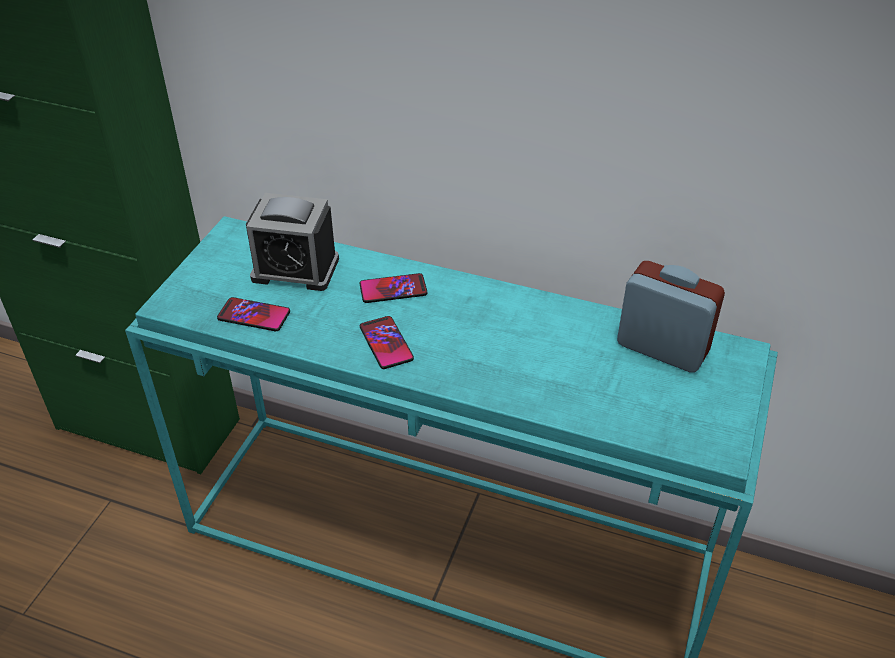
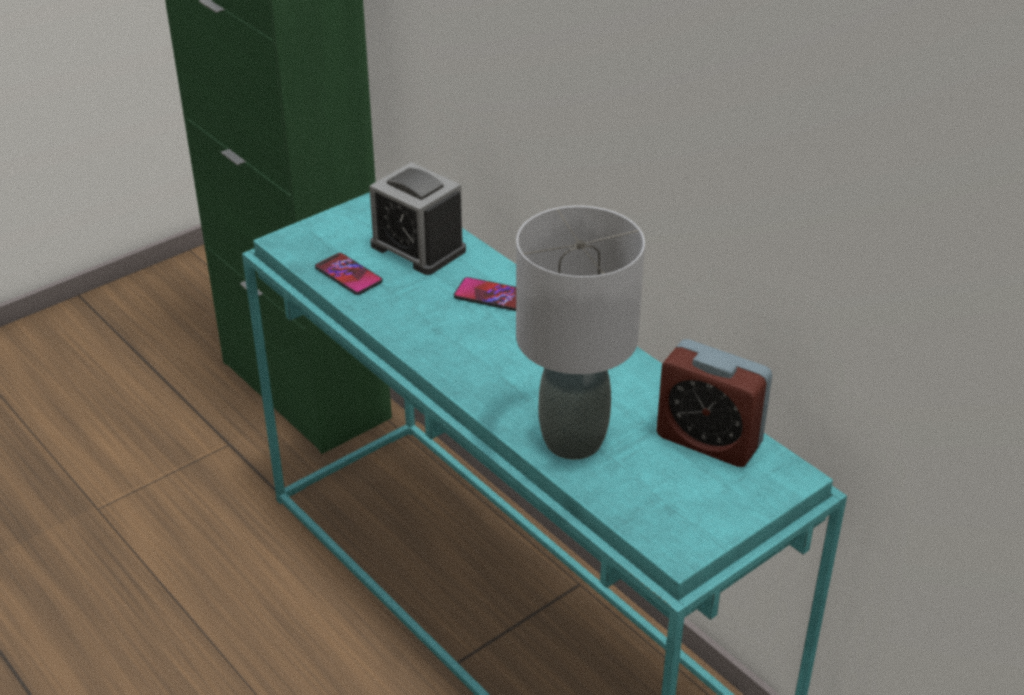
camera: 30 degrees right, 5 degrees down
(386, 343) = (443, 339): phone -> none
(566, 392) = (572, 441): none -> grey table lamp
(662, 348) = (708, 440): alarm clock -> alarm clock turned 150 degrees clockwise

